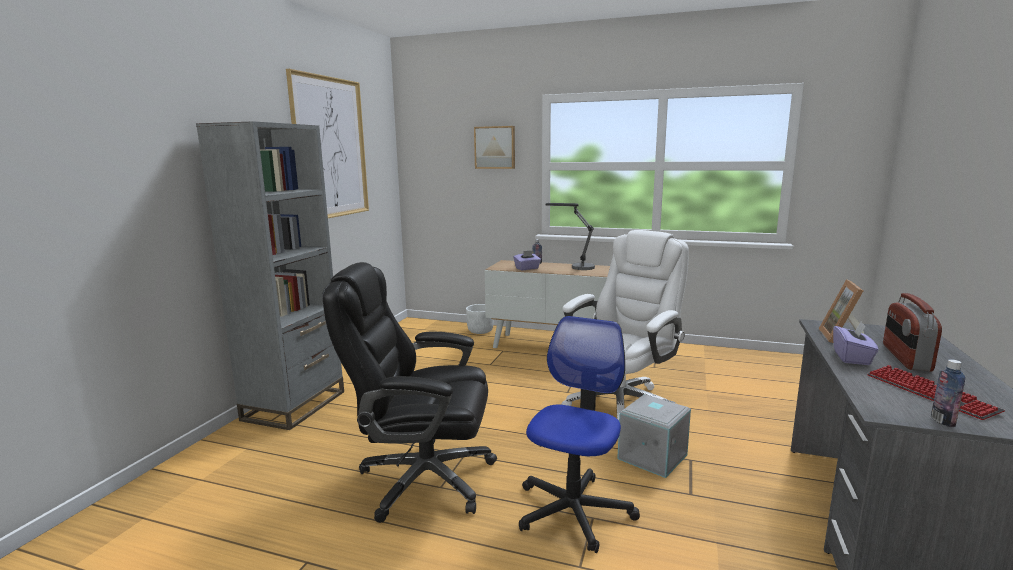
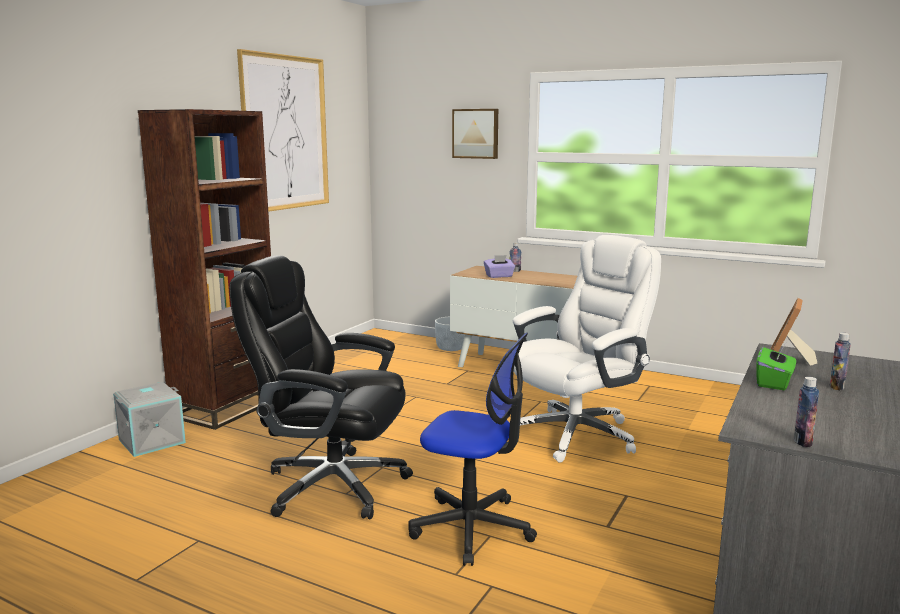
camera: 10 degrees right, 0 degrees up
(295, 405) = (226, 407): grey bookcase -> brown bookcase
(573, 511) = (472, 528): office chair -> office chair turned 75 degrees clockwise
(576, 267) = (558, 277): table lamp -> none
(651, 456) = (583, 488): grey storage box -> grey storage box (152, 440)
(852, 358) = (774, 382): purple tissue box -> green tissue box
(905, 358) = (836, 387): radio -> bottle
(929, 393) = (820, 419): keyboard -> none

